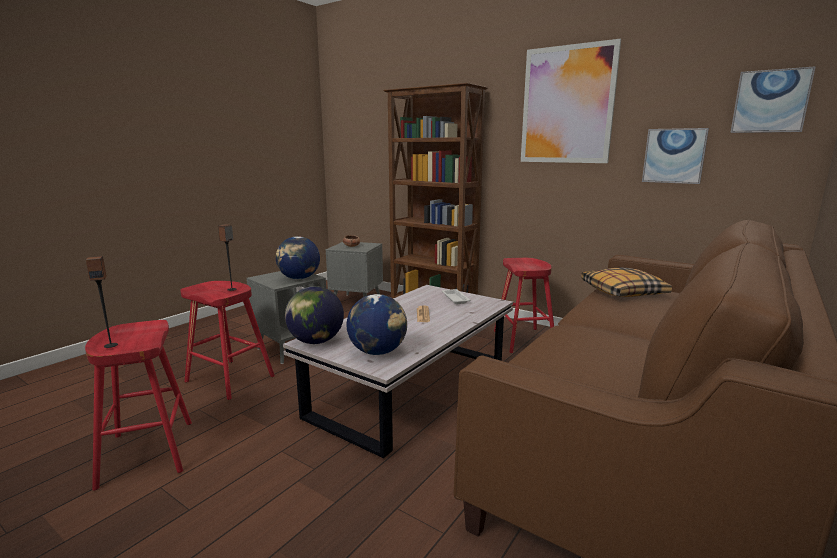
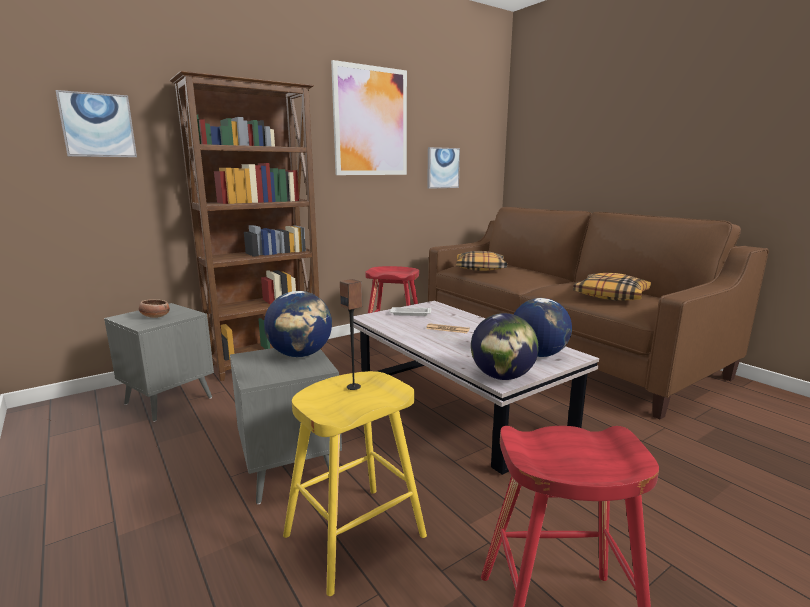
camera: 70 degrees left, 0 degrees up
(111, 345) = (601, 467): speaker -> none
(229, 379) = (354, 536): red stool -> yellow stool
(578, 361) = (611, 295): none -> pillow
(770, 101) = (482, 133): picture -> picture (98, 125)

